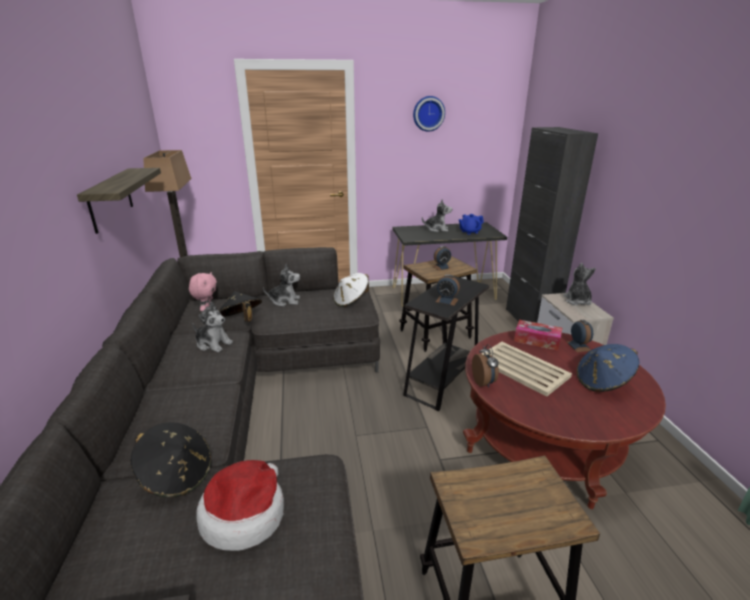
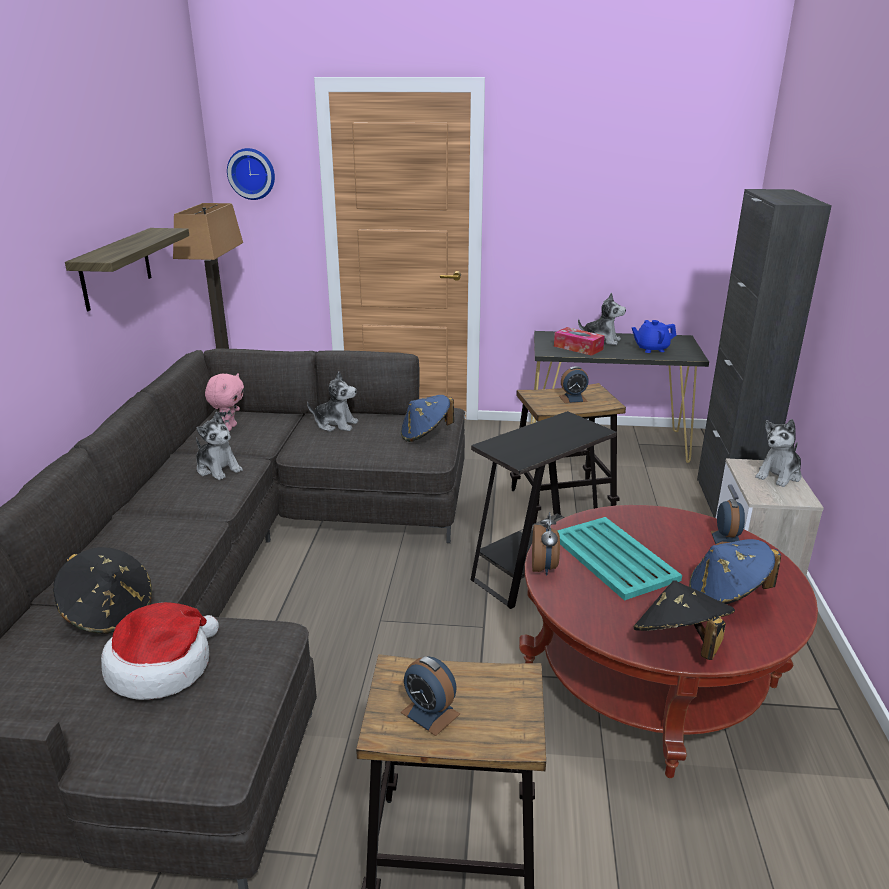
camera: 15 degrees right, 0 degrees up
(241, 320) = (266, 443): black hat -> black hat (679, 644)
(351, 301) = (425, 435): white hat -> blue hat
(428, 113) = (599, 158): wall clock -> wall clock (252, 173)
(447, 300) = (535, 446): alarm clock -> alarm clock (430, 713)
(521, 368) = (613, 557): beige tray -> turquoise tray
(536, 340) = (664, 523): tissue box -> tissue box (578, 348)
(577, 301) = (779, 475): plush toy -> plush toy turned 150 degrees counterclockwise

